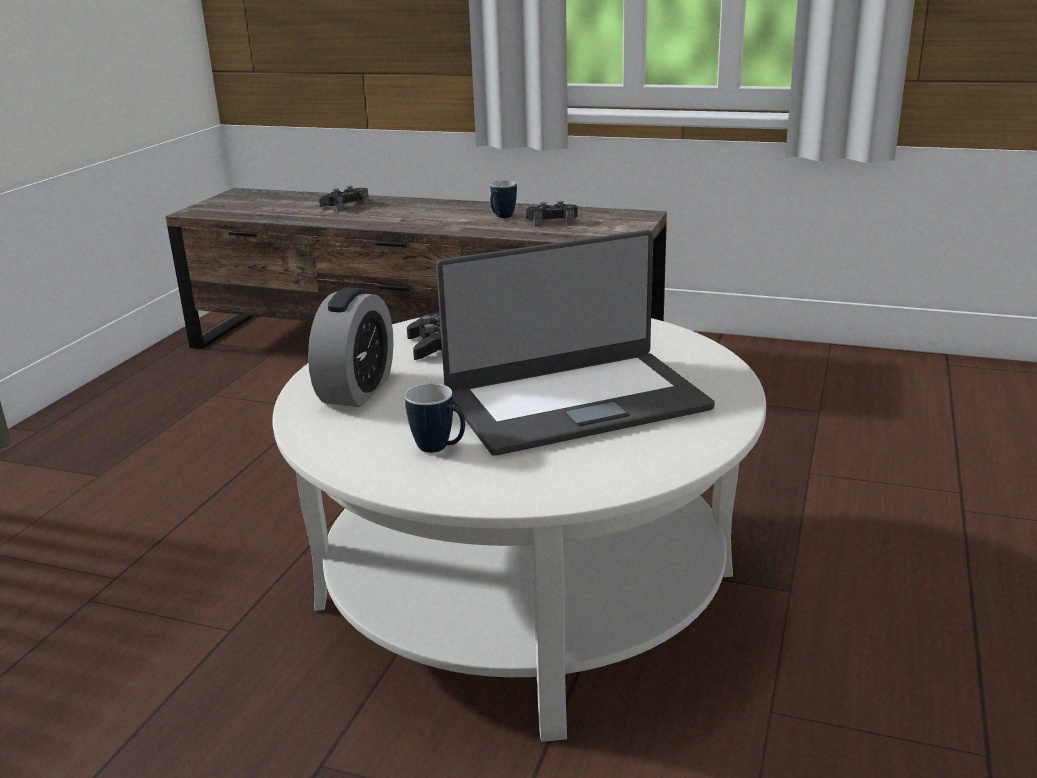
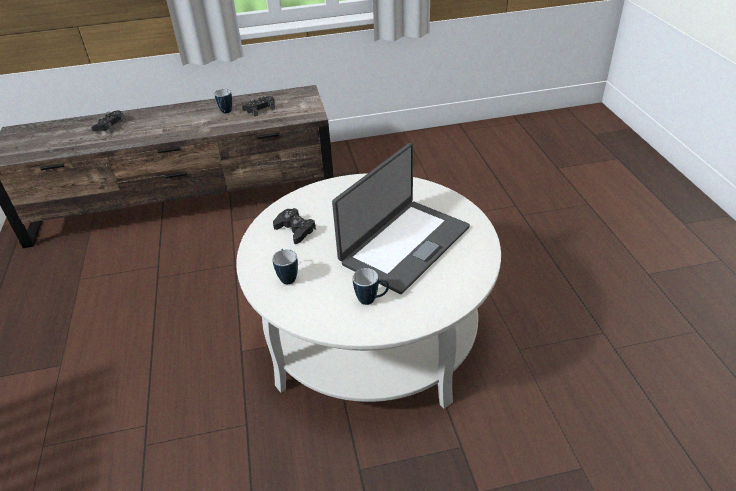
camera: 30 degrees left, 15 degrees up
(357, 390) = (287, 277): alarm clock -> mug

